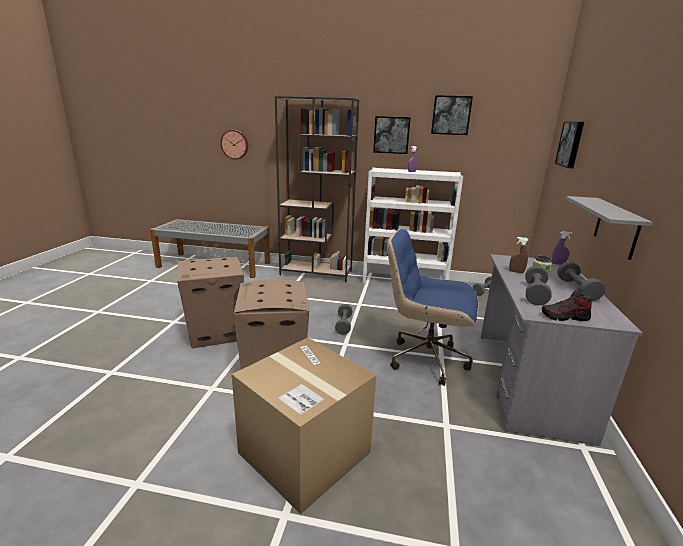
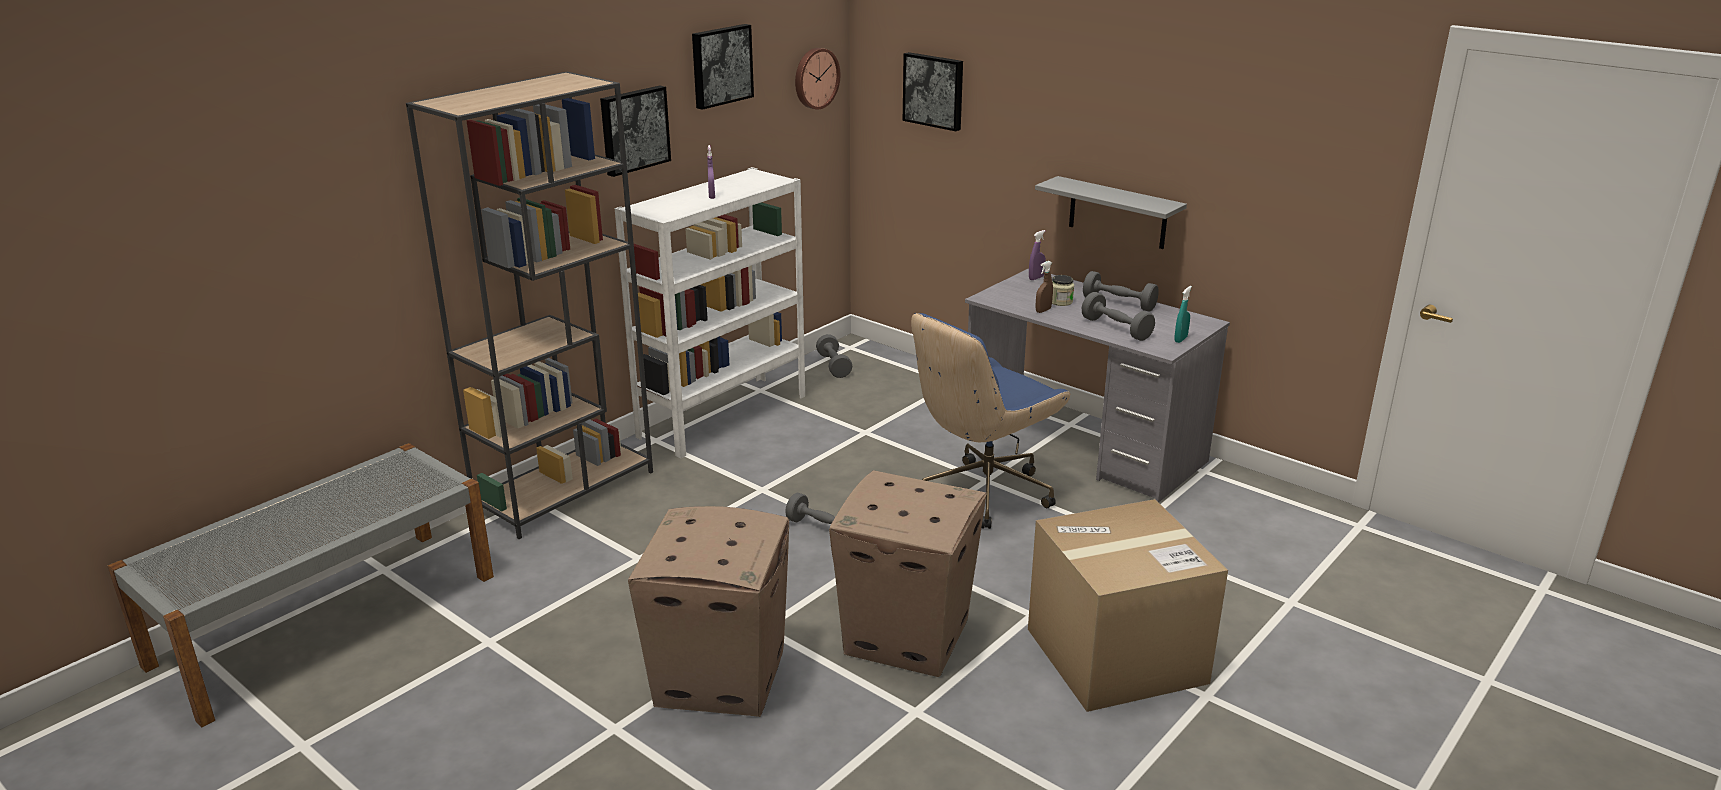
camera: 60 degrees left, 5 degrees up
(235, 144) = (277, 263): wall clock -> wall clock (815, 78)
(565, 317) = (1180, 339): shoe -> turquoise spray bottle

